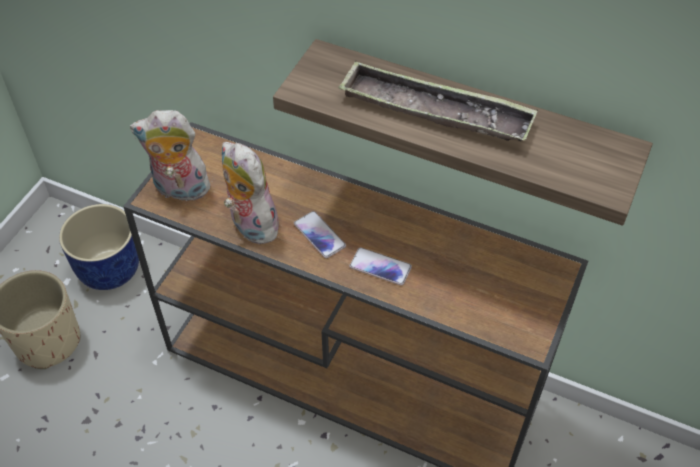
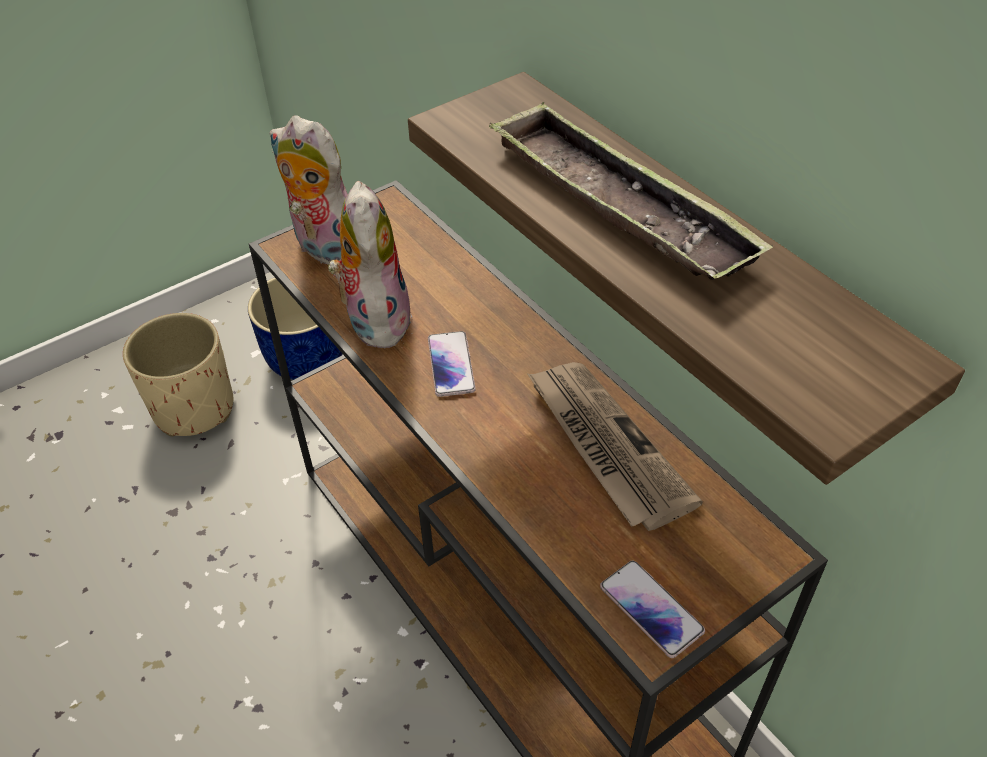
camera: 30 degrees right, 5 degrees down
(380, 267) = (502, 437): phone -> phone (651, 609)
(440, 247) = (605, 445): none -> newspaper

